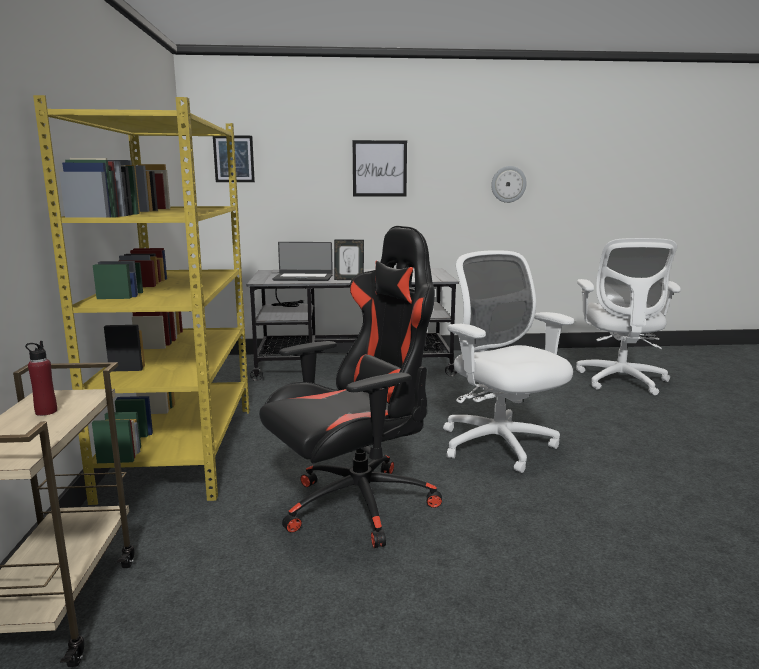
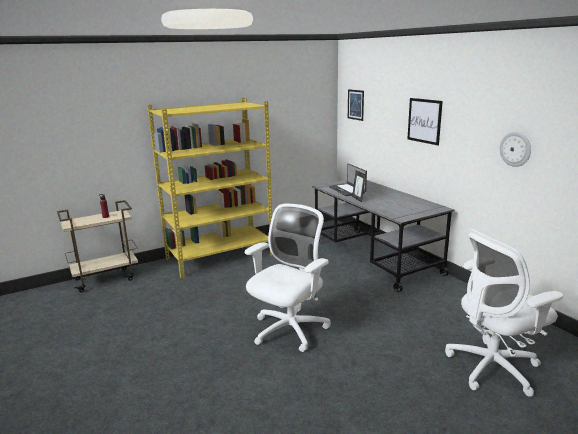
camera: 65 degrees right, 5 degrees up
(349, 509) = (188, 306): black office chair -> none

